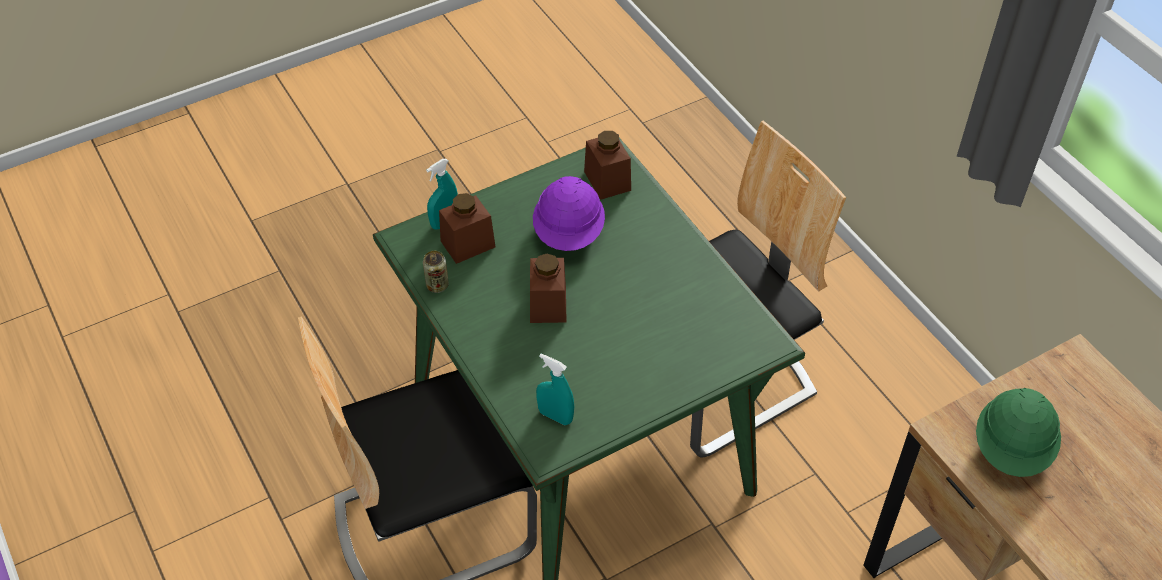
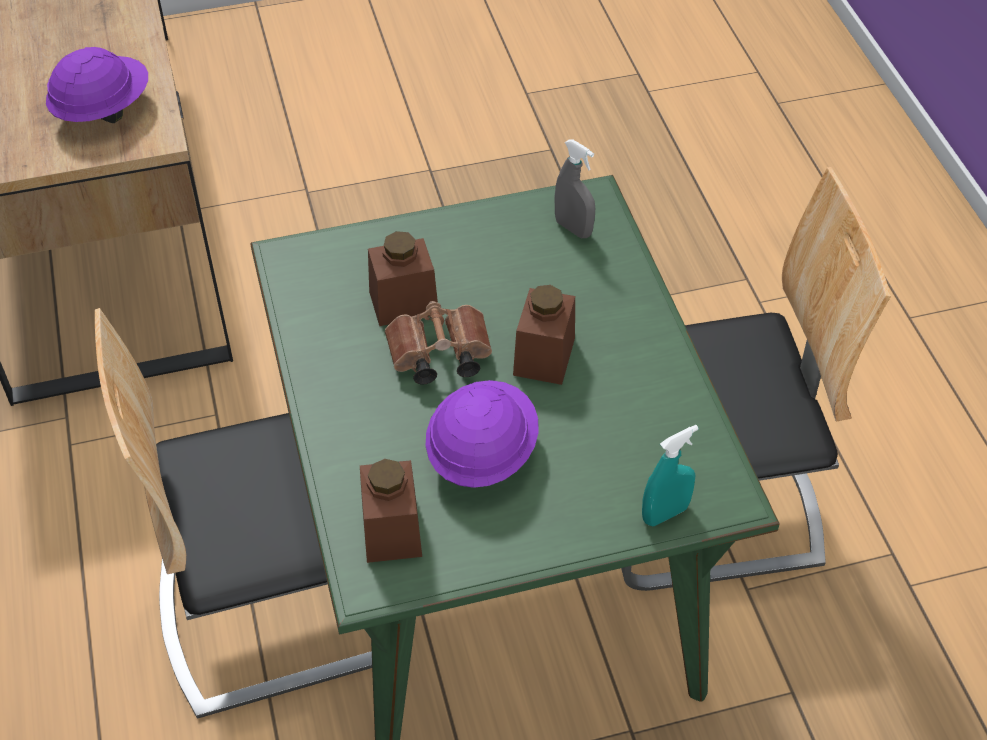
camera: 165 degrees left, 0 degrees up
(437, 285) = (690, 414): can -> none
(468, 244) = (636, 468): brown jar -> brown jar (403, 303)
(555, 416) = (573, 228): turquoise spray bottle -> grey spray bottle
(623, 288) = (437, 357): none -> brown binoculars
(1012, 449) = (103, 110): green hard hat -> purple hard hat

